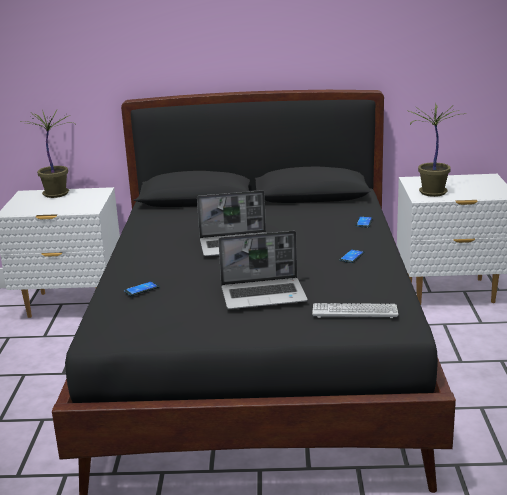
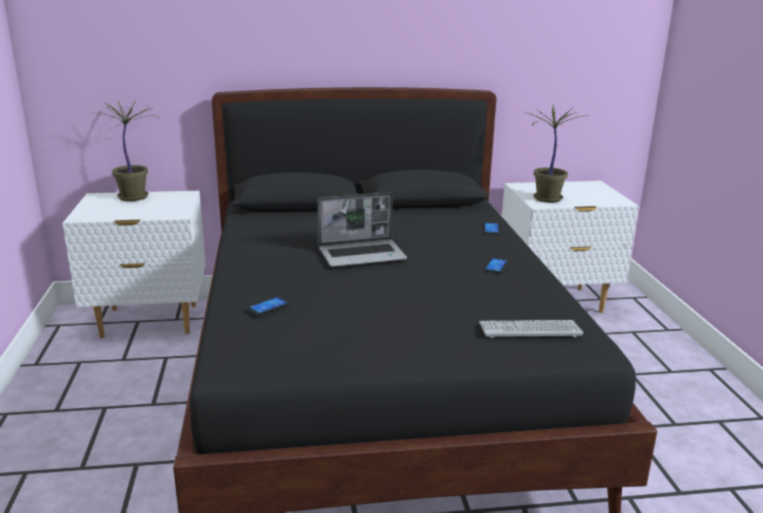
camera: 10 degrees left, 0 degrees up
(264, 295) = (417, 312): laptop -> none

